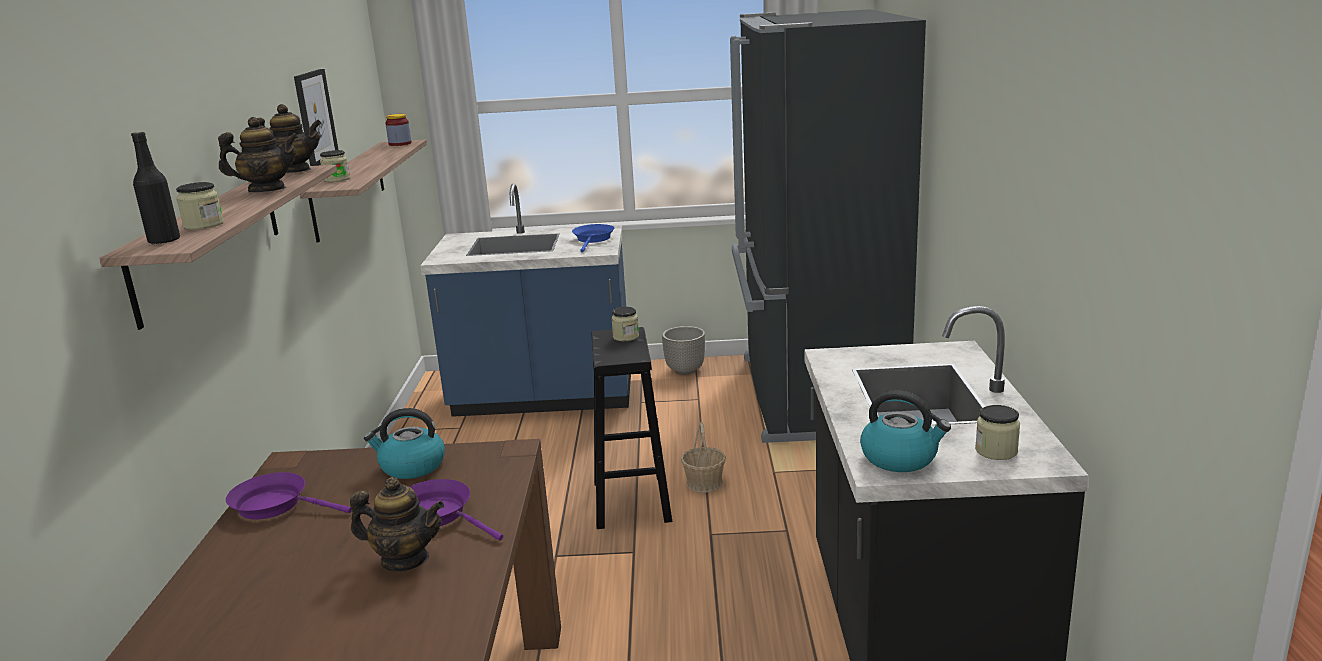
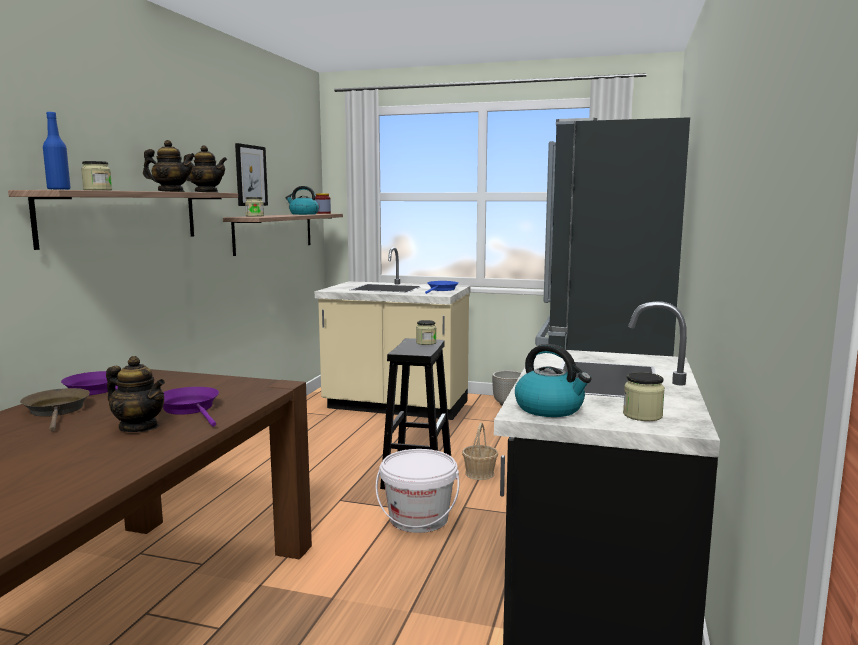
camera: 15 degrees right, 10 degrees down
(164, 241) = (59, 189): black bottle -> blue bottle
(262, 553) = (57, 411): none -> brown frying pan
(411, 467) = (204, 384): kettle -> kettle (303, 214)
(543, 398) = (396, 406): blue counter -> beige counter
(667, 562) = (418, 519): none -> white bucket

